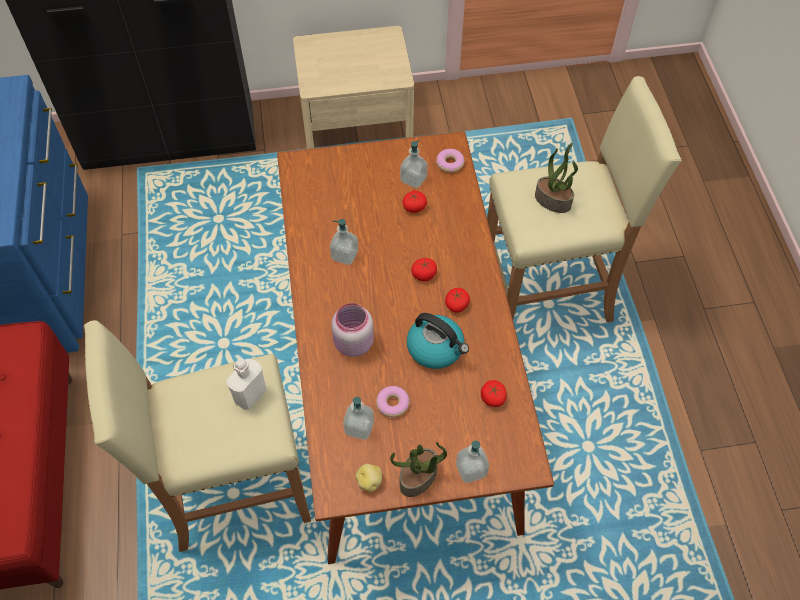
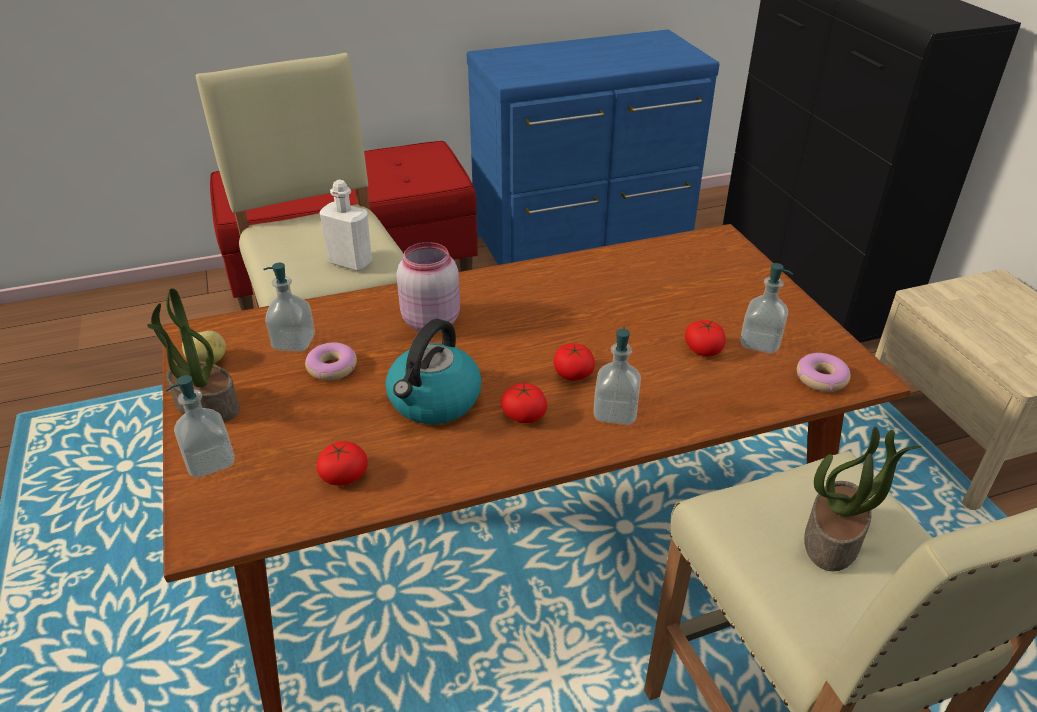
camera: 80 degrees right, 20 degrees down
(344, 255) = (580, 296): soap dispenser -> soap dispenser (615, 413)

